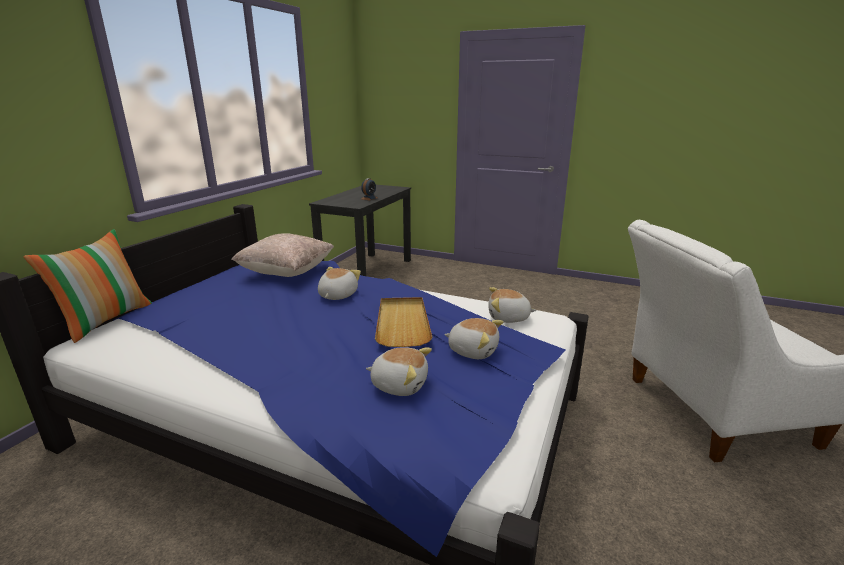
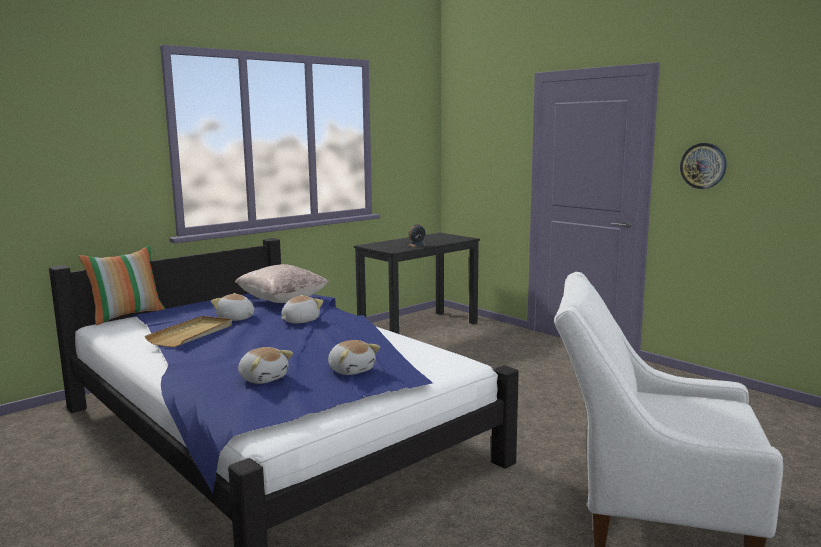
camera: 25 degrees right, 10 degrees down
(402, 323) = (320, 344): beige tray -> beige tray (192, 334)
(508, 318) = (426, 357): plush toy -> plush toy (235, 319)
(621, 117) = (703, 166): none -> wall clock

